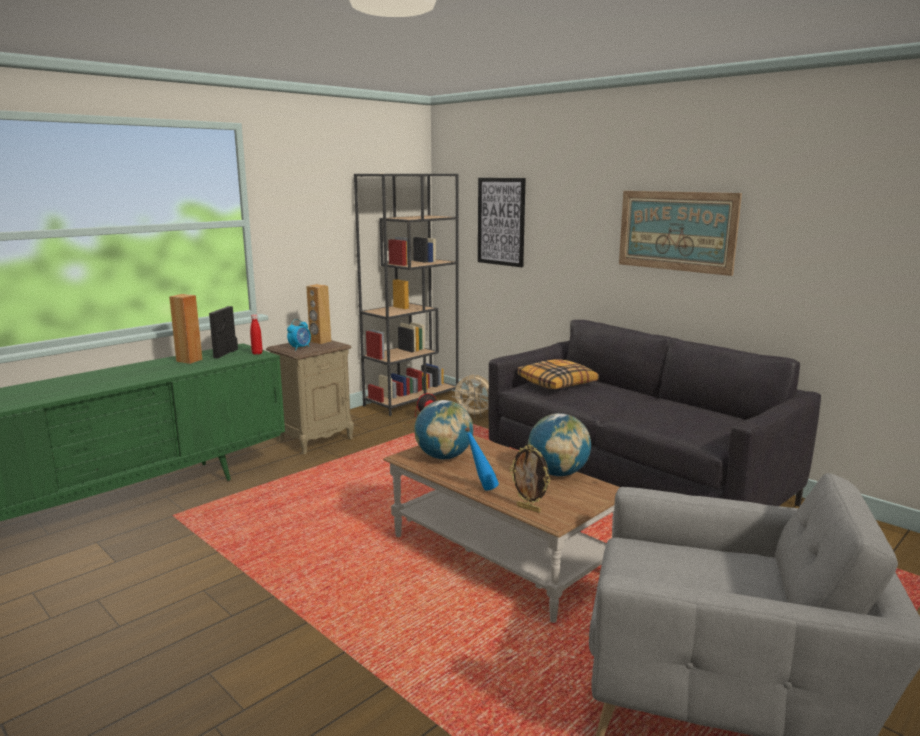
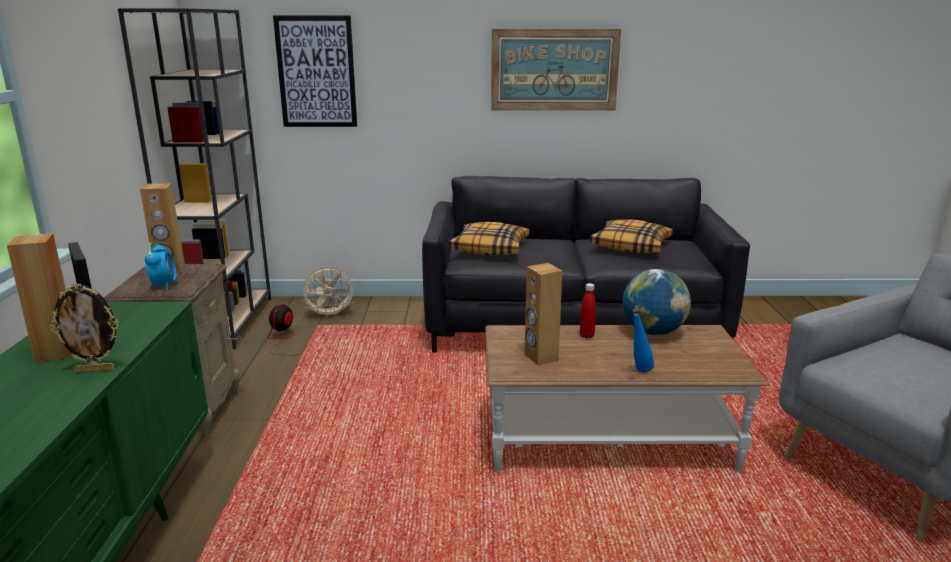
camera: 45 degrees left, 5 degrees up
(257, 353) = (147, 308): red bottle -> red bottle (586, 336)
(444, 457) = (540, 357): globe -> brown speaker
(529, 509) = (708, 372): picture frame -> picture frame (95, 370)
(677, 411) = (631, 246): none -> pillow

